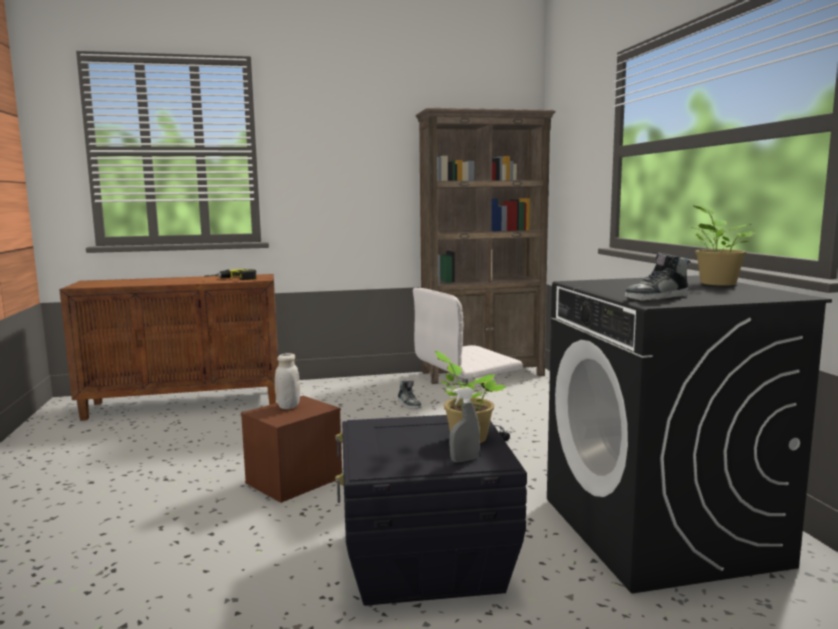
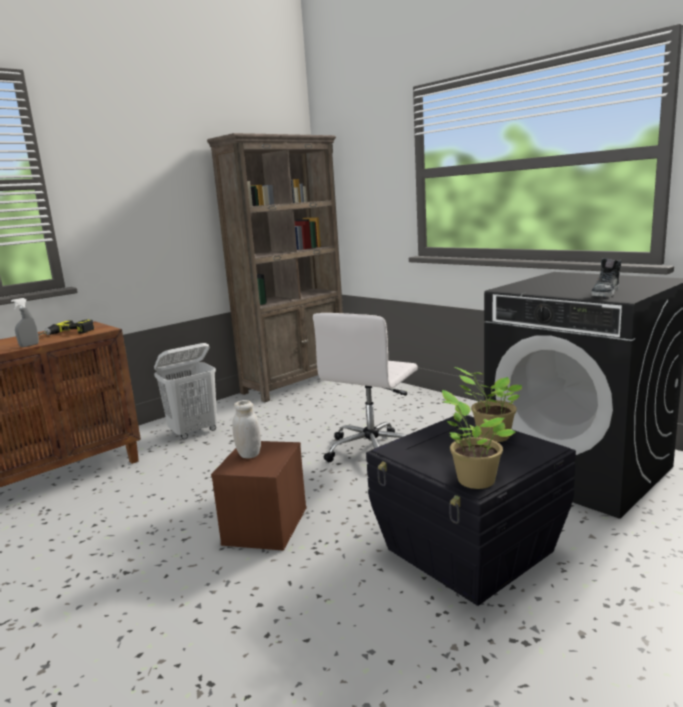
camera: 30 degrees left, 5 degrees up
(343, 394) = (194, 432): none -> white laundry basket
(409, 404) = (270, 425): shoe -> none
(464, 460) = (525, 454): grey spray bottle -> grey spray bottle (29, 345)
(716, 283) = (590, 276): potted plant -> potted plant (473, 479)

